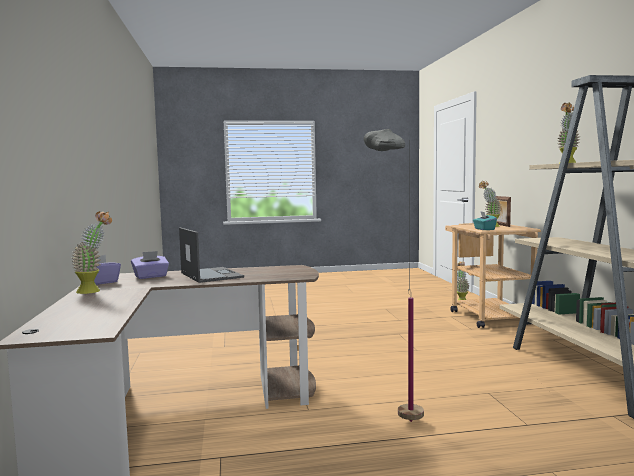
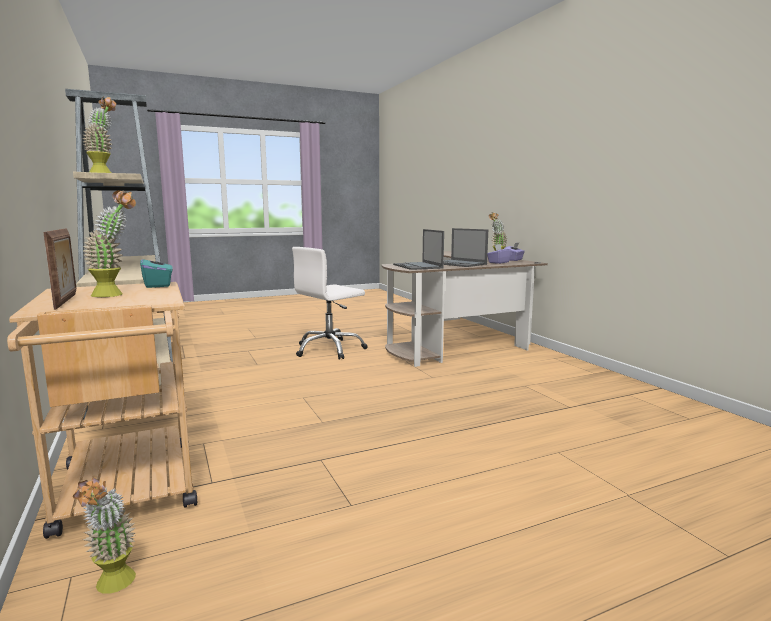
camera: 165 degrees right, 5 degrees up
(277, 271) = (418, 266): none -> laptop
(393, 414) = (329, 349): grey floor lamp -> white office chair

